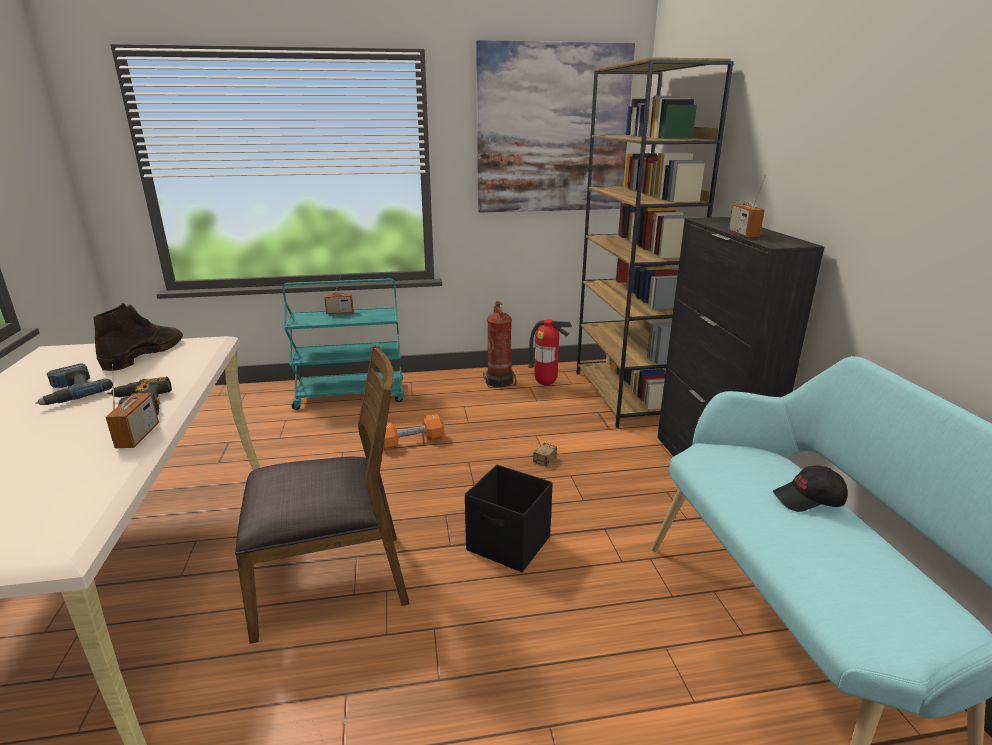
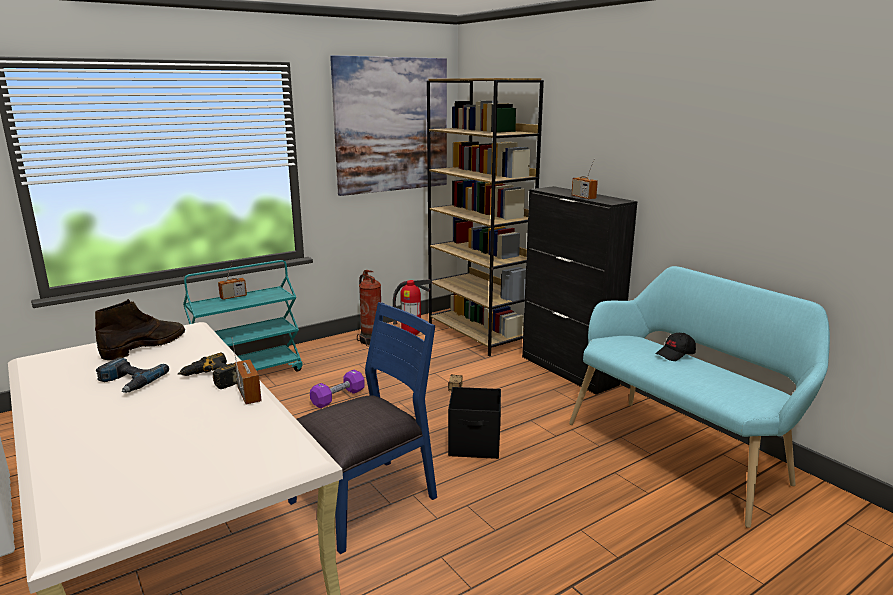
camera: 25 degrees left, 5 degrees down
(145, 354) = (145, 346): brown boot -> brown boot turned 45 degrees clockwise
(332, 580) = (365, 500): brown chair -> blue chair
(411, 442) = (338, 398): orange dumbbell -> purple dumbbell

